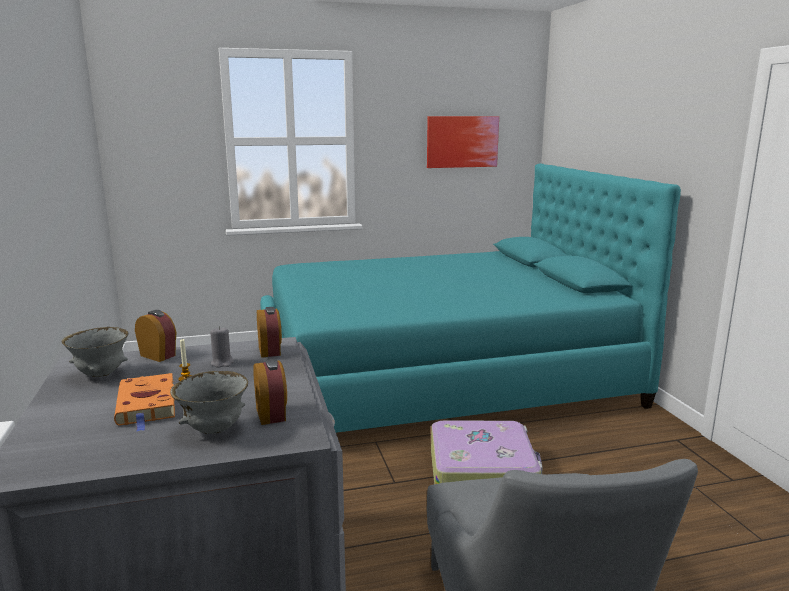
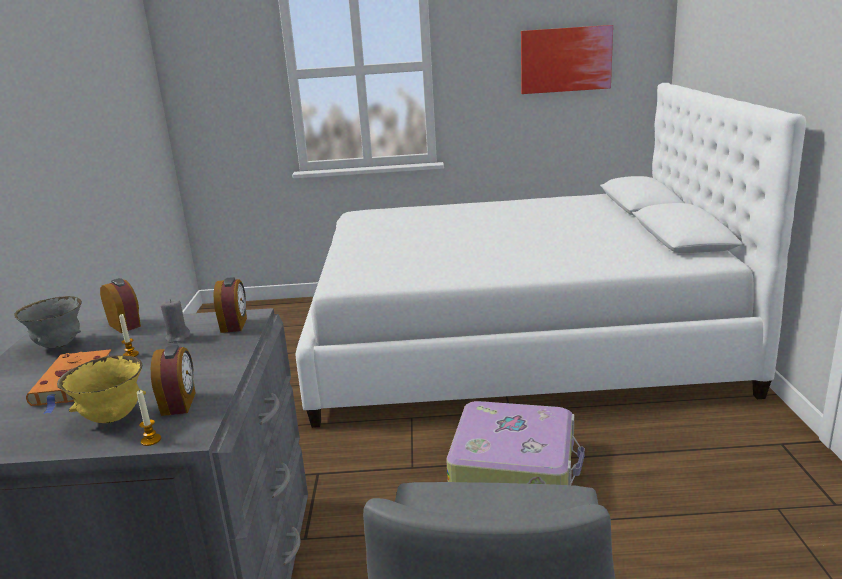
camera: 15 degrees right, 5 degrees up
(214, 430) = (113, 418): grey bowl -> yellow bowl
(269, 444) = (151, 440): none -> candle
(440, 377) = (516, 344): turquoise bed -> white bed

